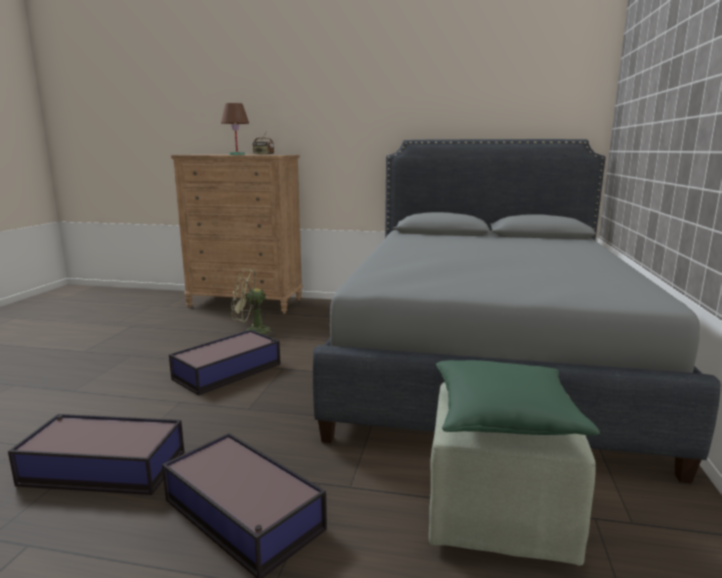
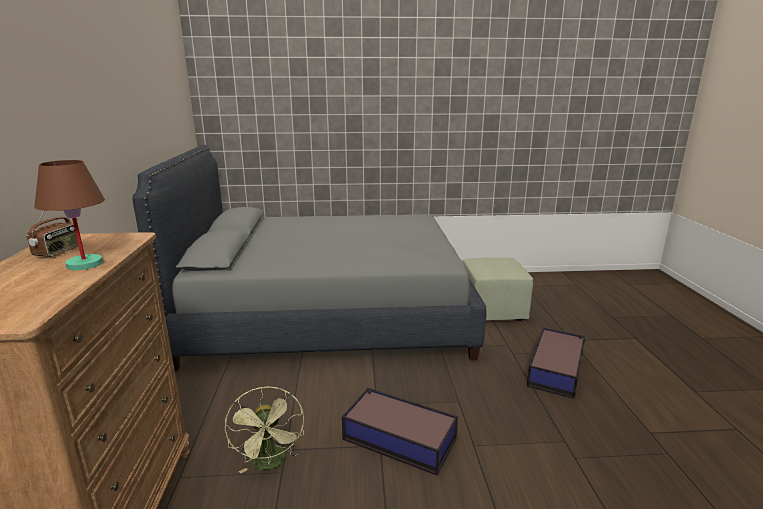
camera: 105 degrees left, 5 degrees up
(102, 467) = (579, 442): storage box -> none
(504, 417) = (504, 265): green pillow -> none

